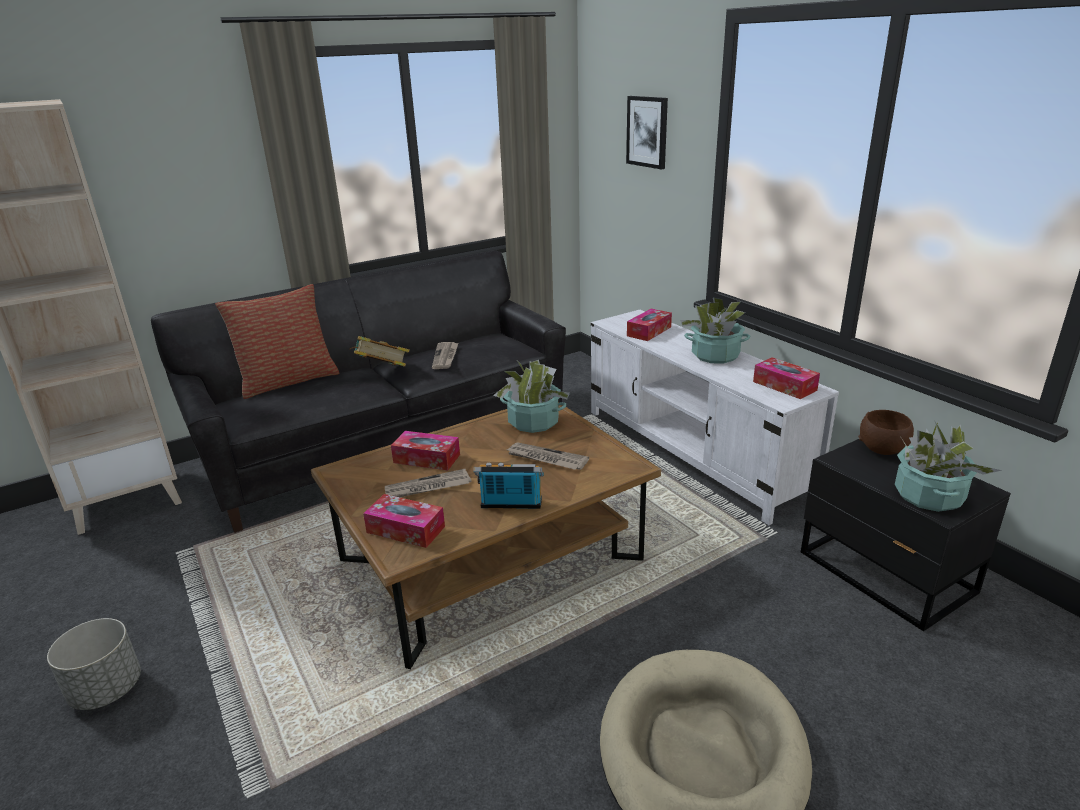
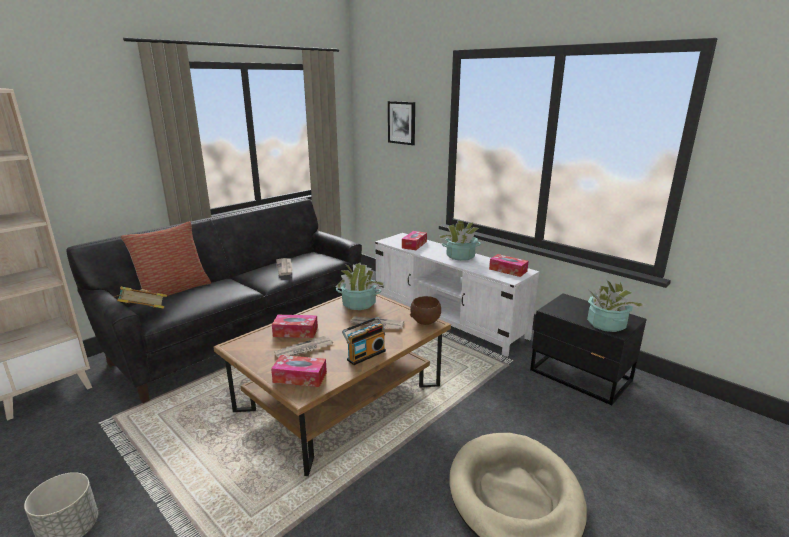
camera: 15 degrees left, 5 degrees down
(382, 372) = (242, 280): book -> book (144, 314)
(511, 505) = (365, 355): radio -> radio turned 150 degrees clockwise
(883, 449) = (572, 302): brown bowl -> brown bowl (425, 321)

